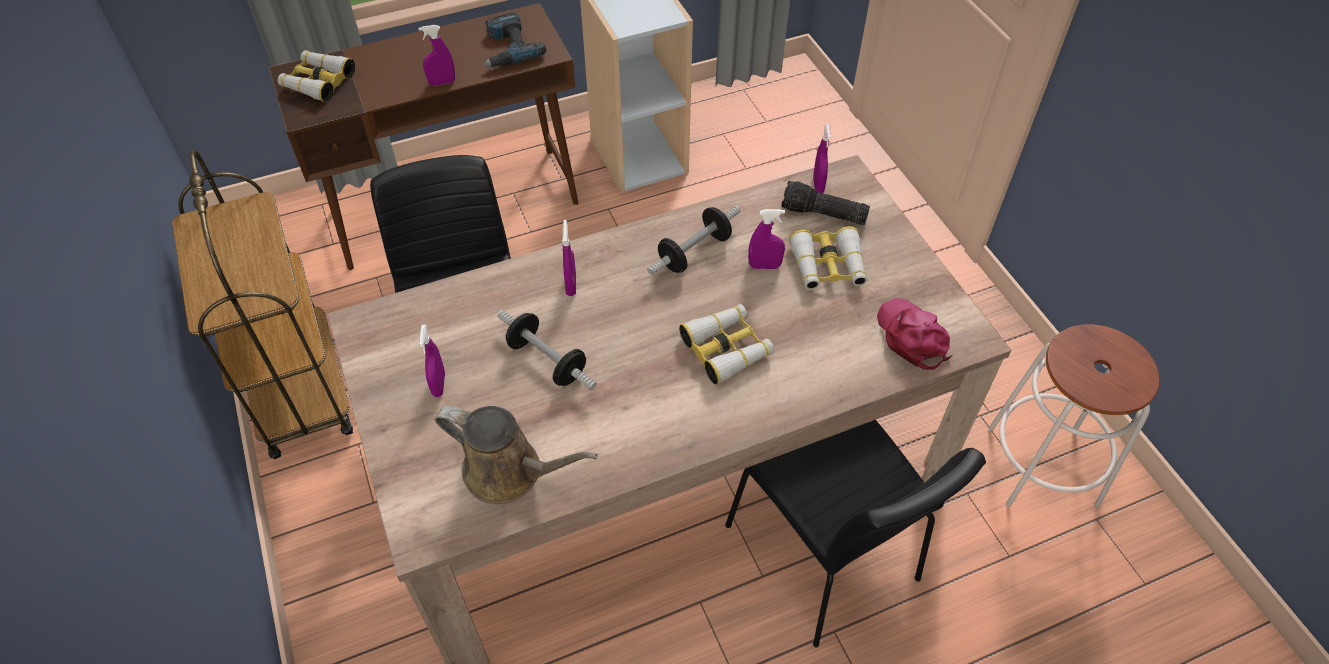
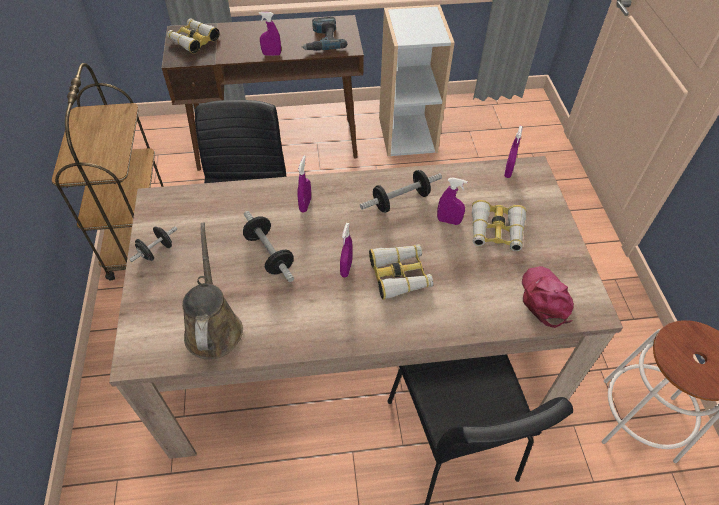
camera: 15 degrees right, 0 degrees up
(391, 392) = (156, 251): none -> black dumbbell
(439, 384) = (190, 253): purple spray bottle -> purple spray bottle (346, 268)
(509, 472) = (213, 327): brown watering can -> brown watering can turned 135 degrees counterclockwise
(822, 214) = (504, 193): flashlight -> none

